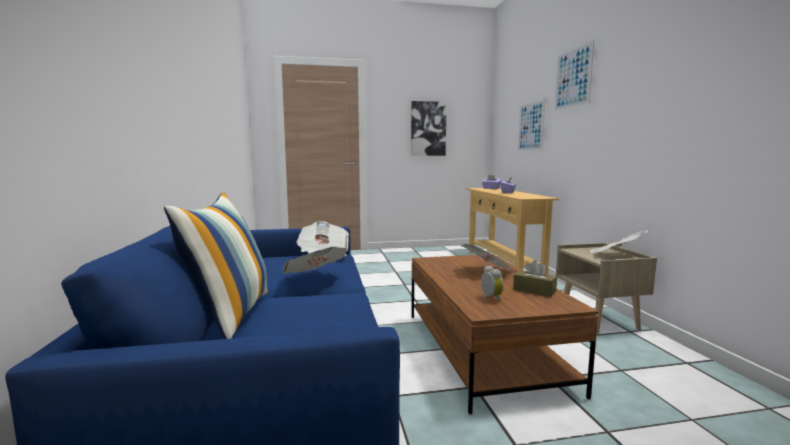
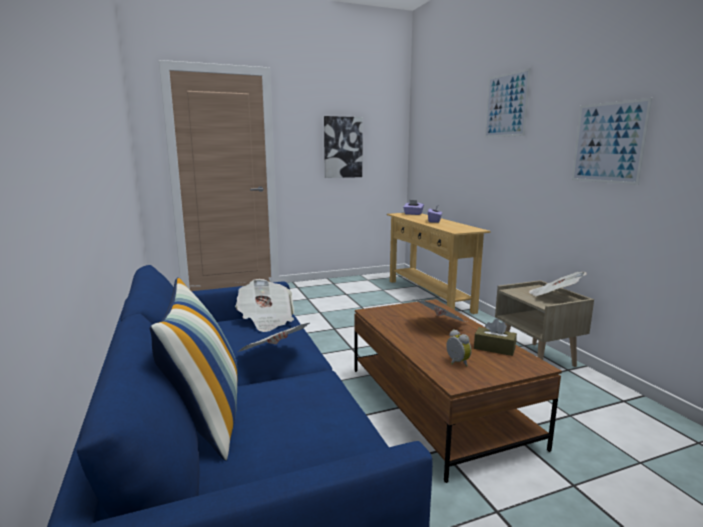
camera: 10 degrees left, 5 degrees up
(530, 126) = (457, 150): picture -> picture (608, 143)

